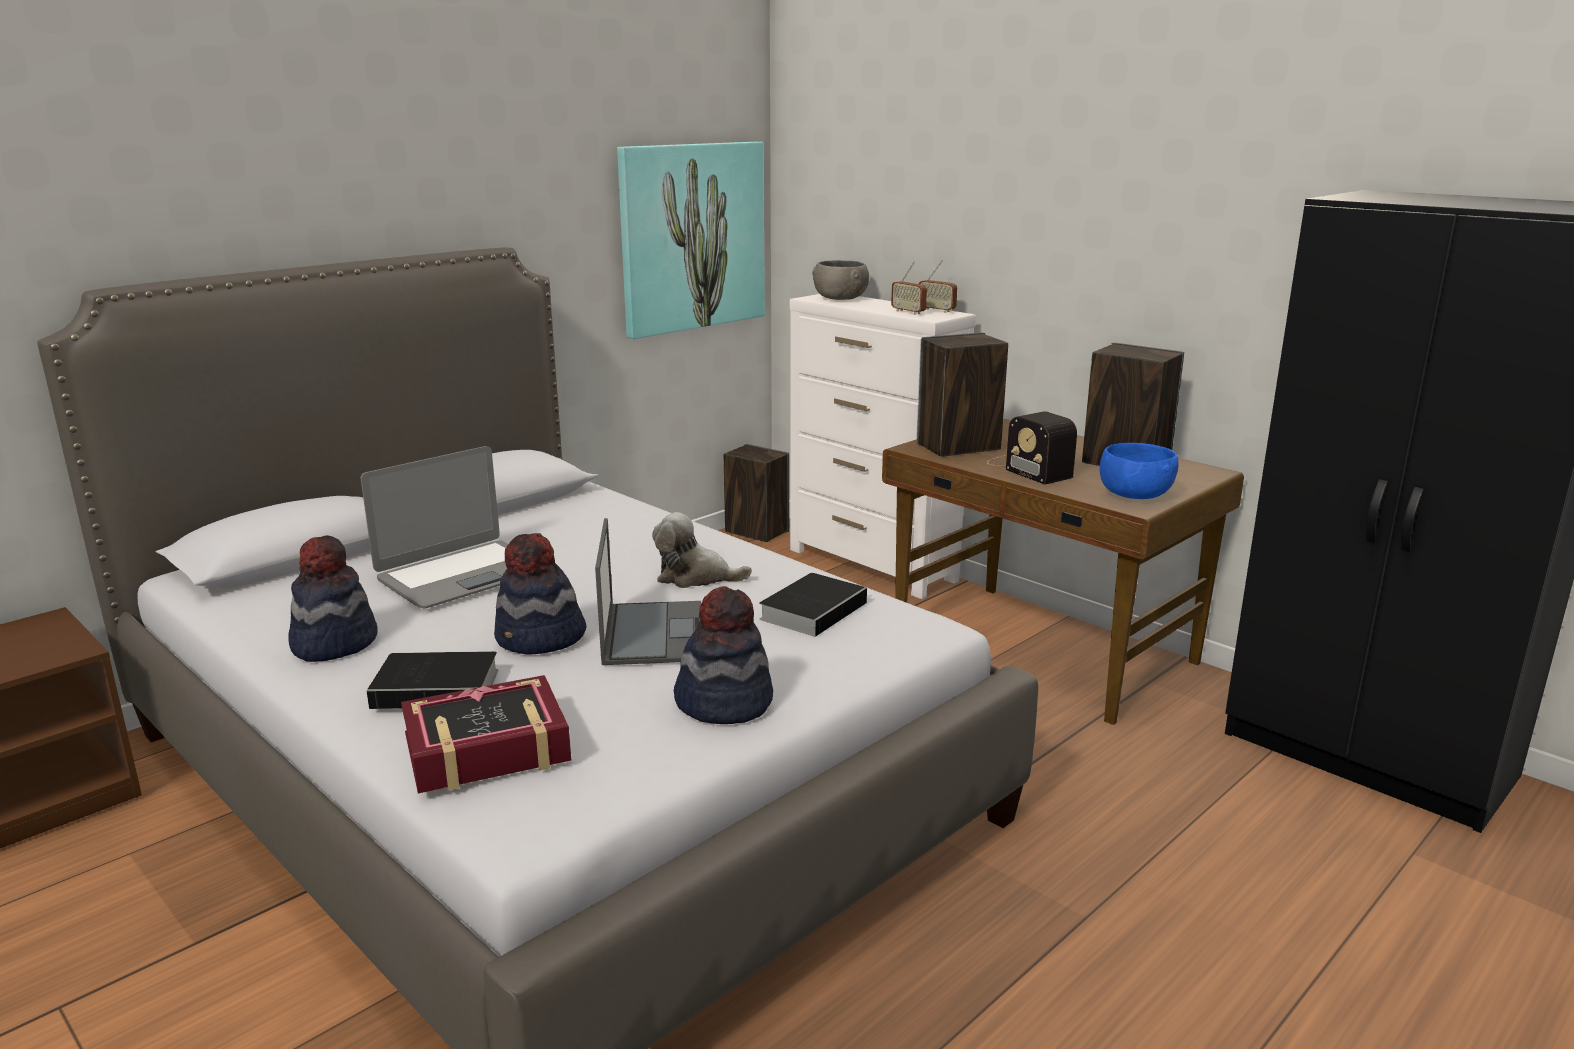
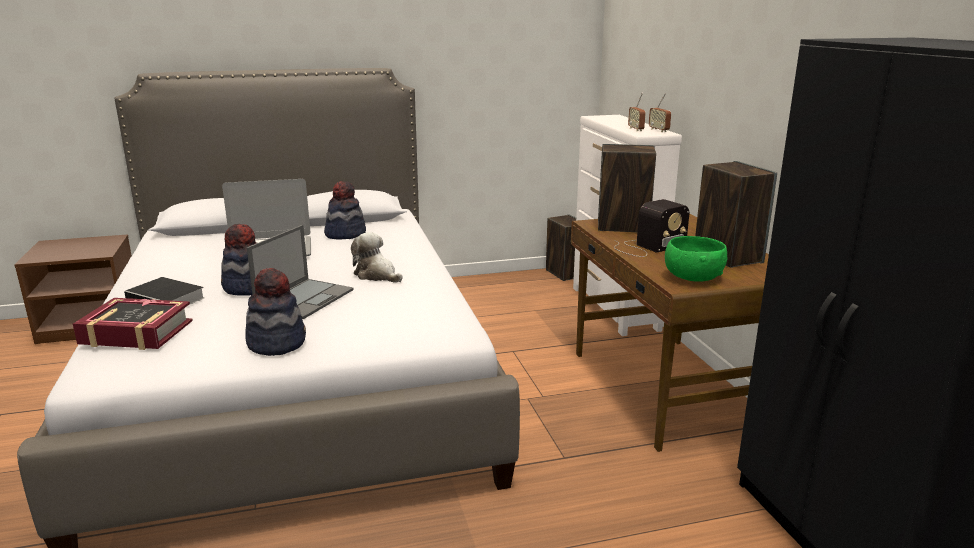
camera: 30 degrees right, 0 degrees up
(333, 643) = (167, 269): hat -> hat (345, 234)
(691, 237) = (532, 71): picture -> none
(814, 609) = (409, 307): book -> none
(840, 298) = (612, 118): grey bowl -> none
(1027, 467) = (647, 247): radio -> radio turned 120 degrees counterclockwise
(1134, 495) = (692, 278): blue bowl -> green bowl

